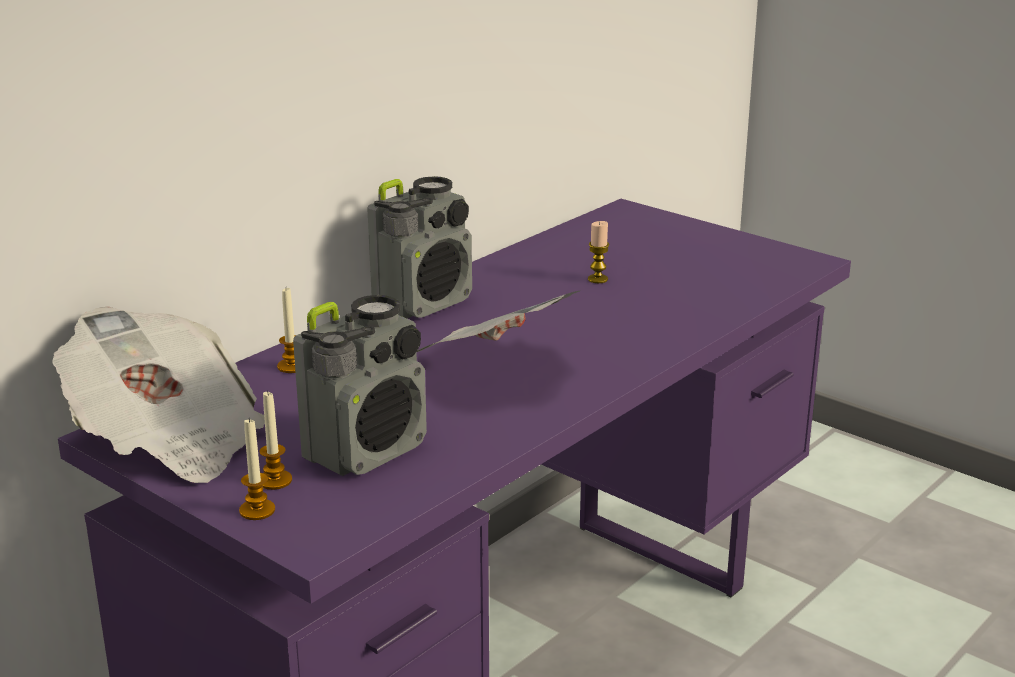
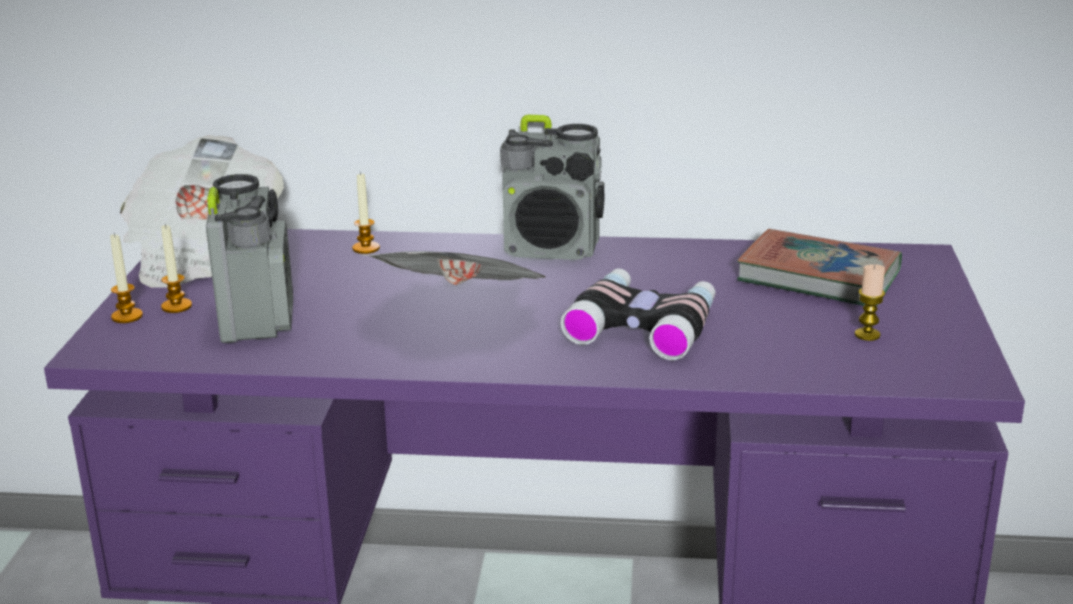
camera: 55 degrees right, 0 degrees up
(367, 450) = (258, 319): radio -> radio turned 105 degrees counterclockwise
(597, 279) = (725, 295): candle -> candle (867, 335)
(607, 317) = (643, 326): none -> binoculars
(612, 245) = (818, 277): none -> book

